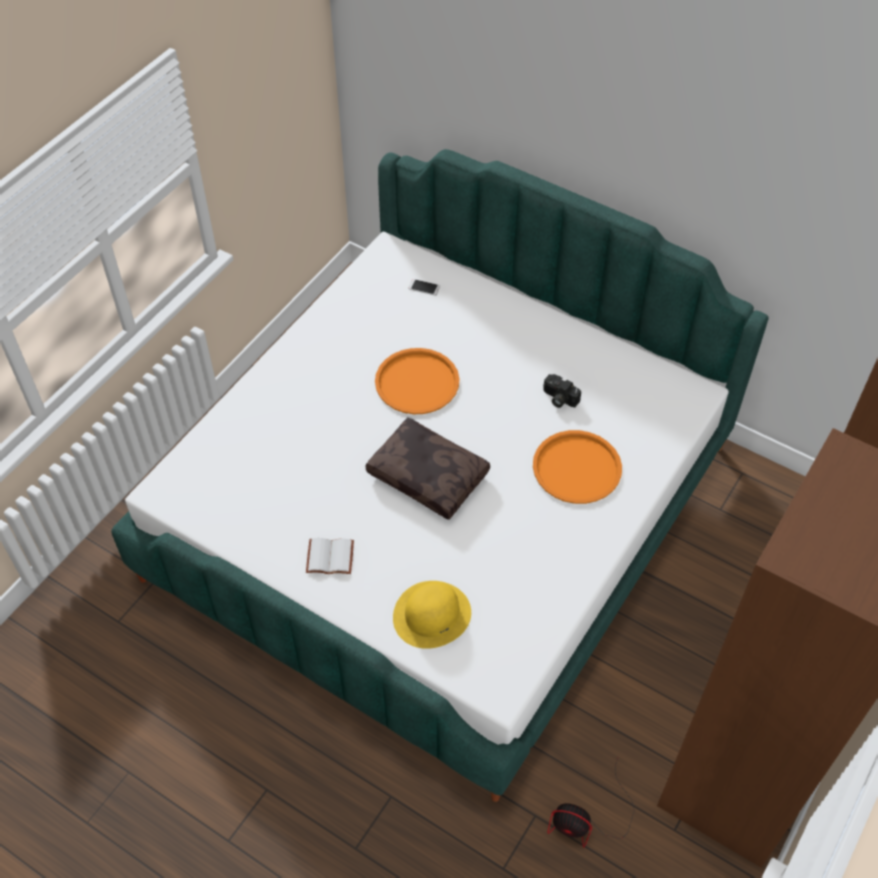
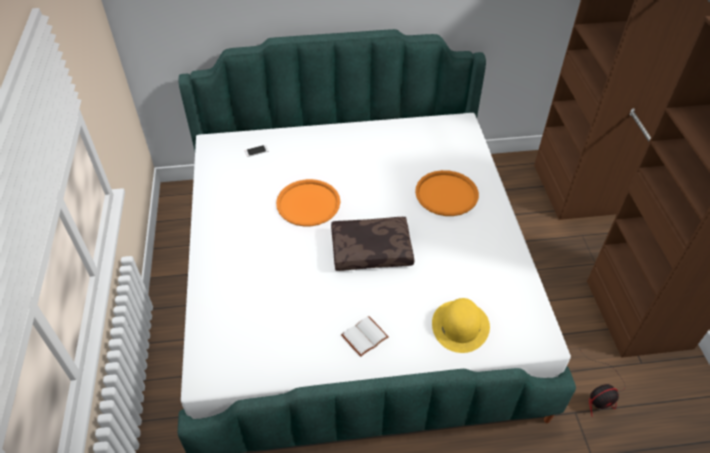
camera: 40 degrees left, 5 degrees down
(558, 398) = (397, 165): camera -> none

